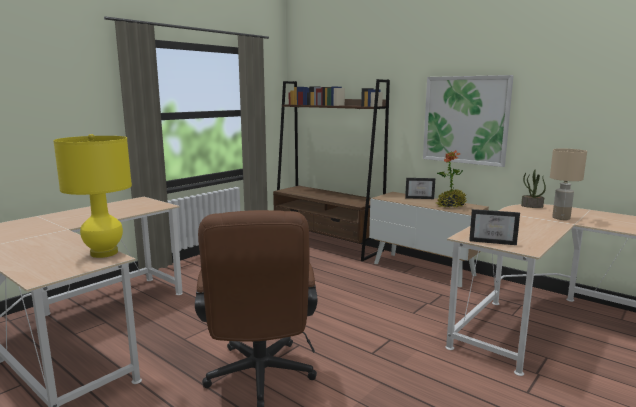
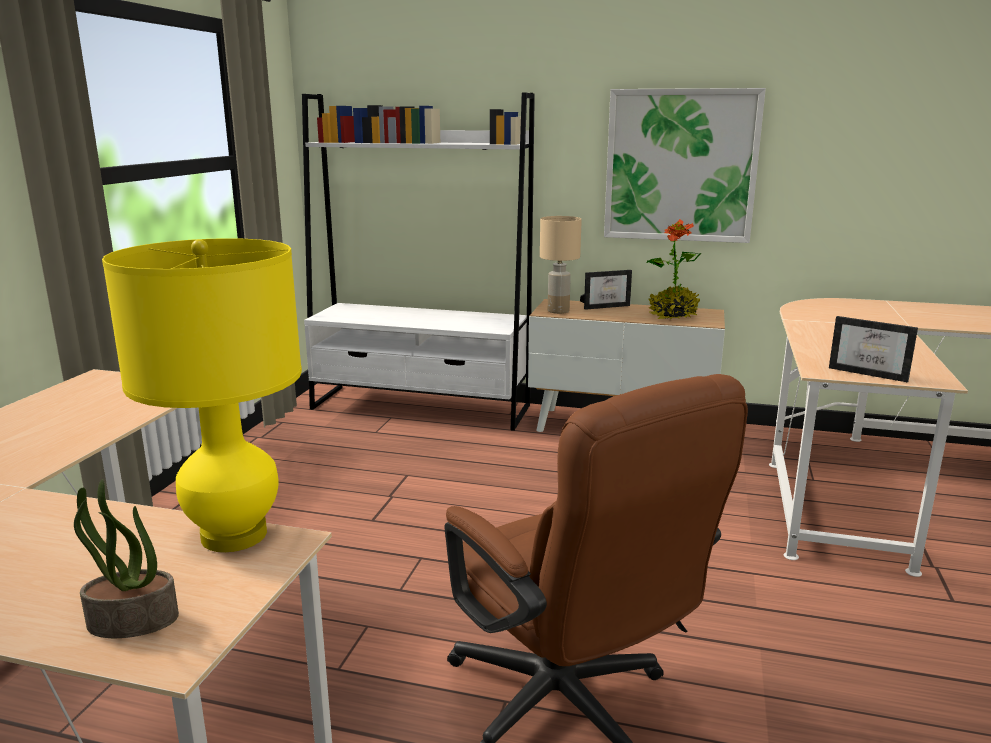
camera: 25 degrees left, 5 degrees up
(326, 244) = (421, 407): brown bookcase -> white bookcase
(493, 241) = (870, 373): picture frame -> picture frame turned 45 degrees clockwise
(531, 206) = (811, 304): potted plant -> potted plant (131, 622)
(561, 218) = (880, 319): beige table lamp -> beige table lamp (559, 311)

